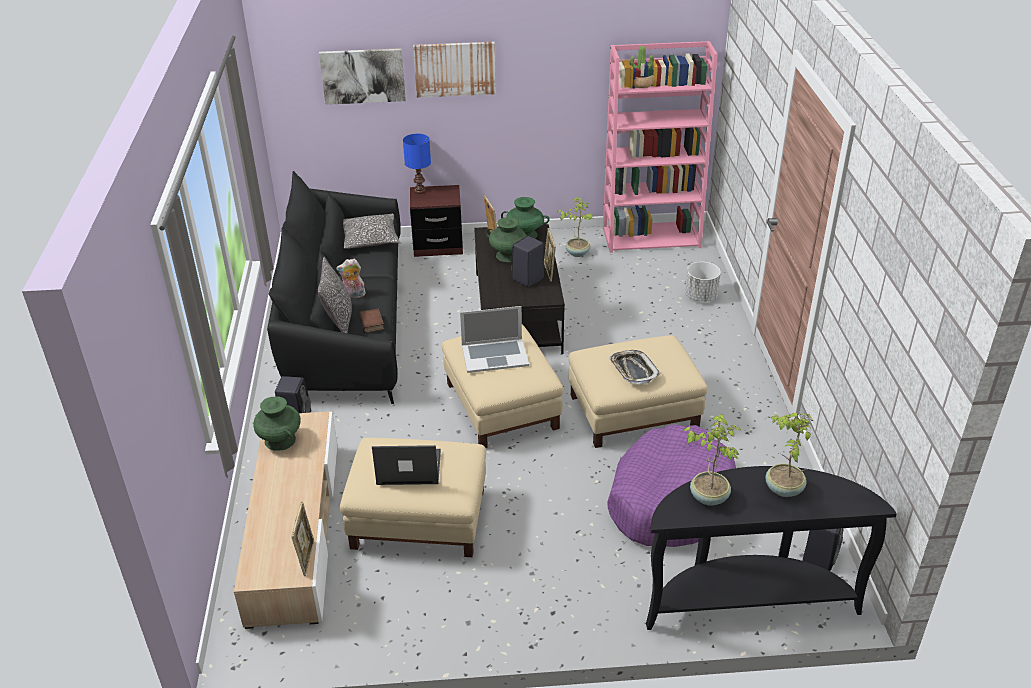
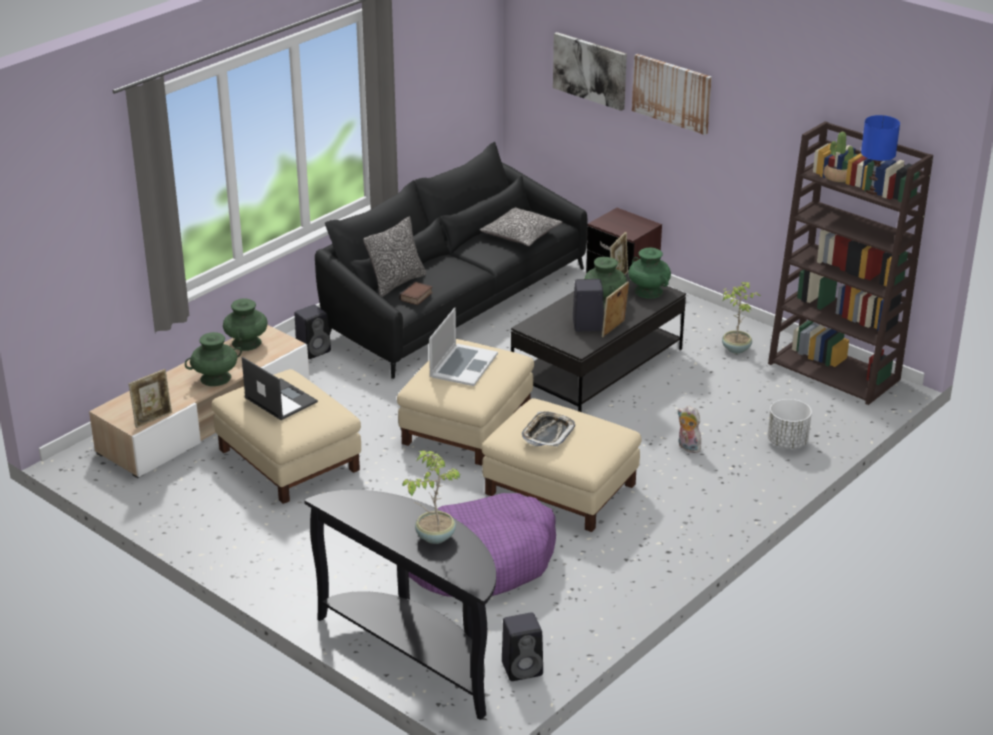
camera: 45 degrees right, 5 degrees down
(303, 486) = (215, 378): none -> green vase
(353, 295) = (437, 270): plush toy -> plush toy (687, 447)
(420, 191) = (618, 214): blue table lamp -> blue table lamp (873, 191)
(495, 355) = (463, 365): laptop -> laptop turned 105 degrees counterclockwise
(652, 237) = (835, 371): pink bookcase -> brown bookcase
(709, 496) = (377, 507): potted plant -> none

